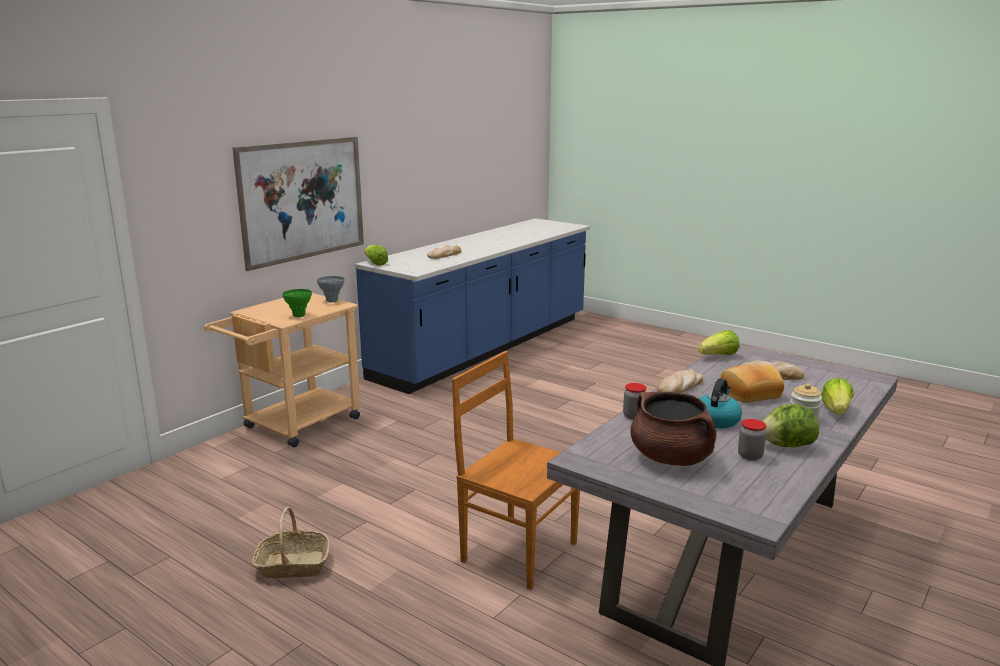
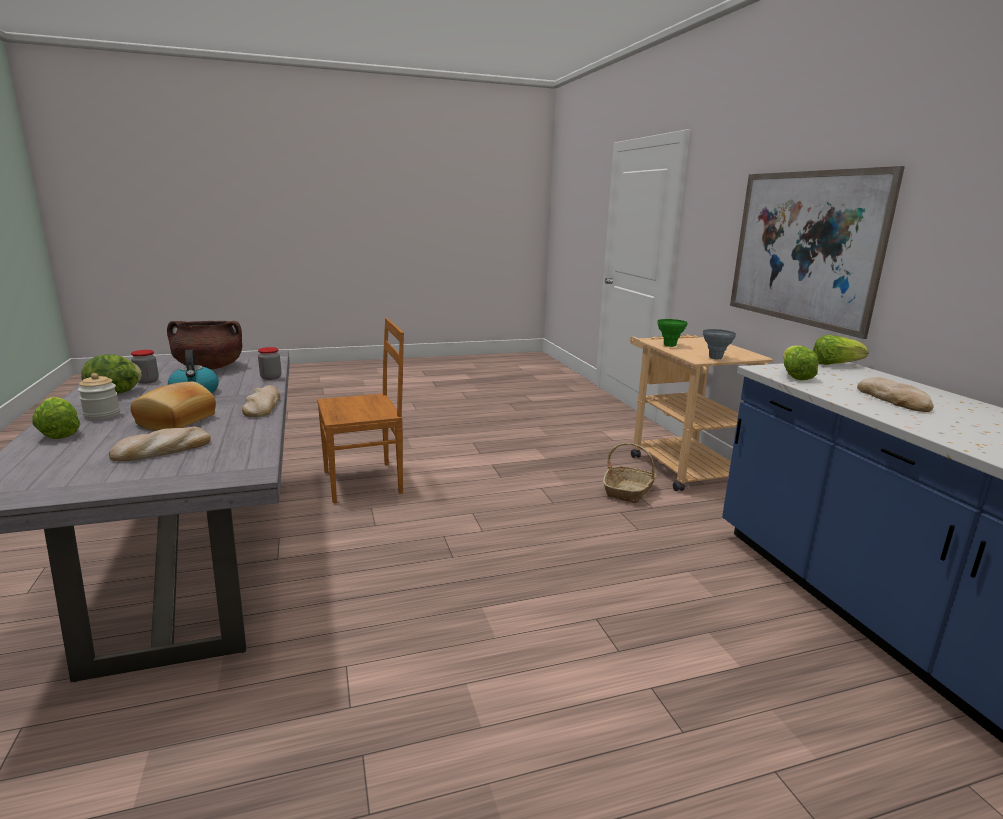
camera: 125 degrees right, 0 degrees up
(292, 565) = (462, 428): basket -> basket (629, 491)
(719, 356) = (258, 451): lettuce -> lettuce (794, 376)

